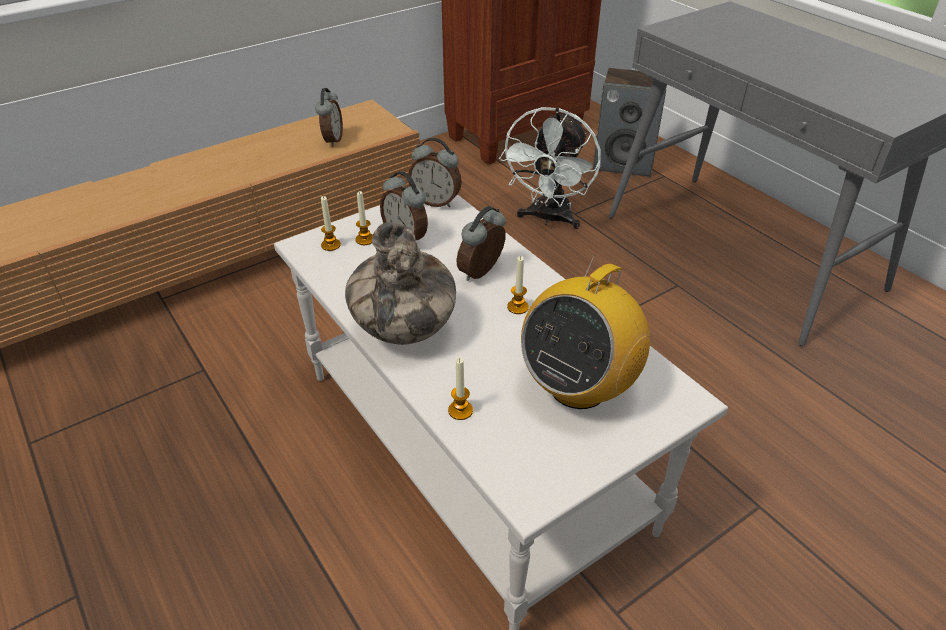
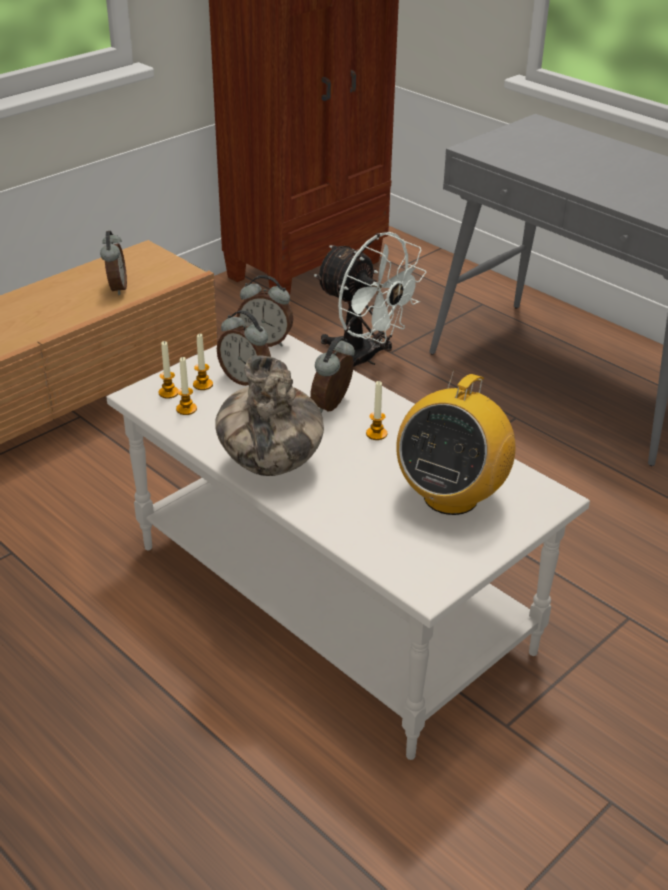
camera: 10 degrees left, 5 degrees down
(460, 410) = (345, 527): candle -> candle (186, 409)
(549, 219) = (363, 360): white fan -> white fan turned 60 degrees counterclockwise
(624, 163) = (435, 293): speaker -> none

